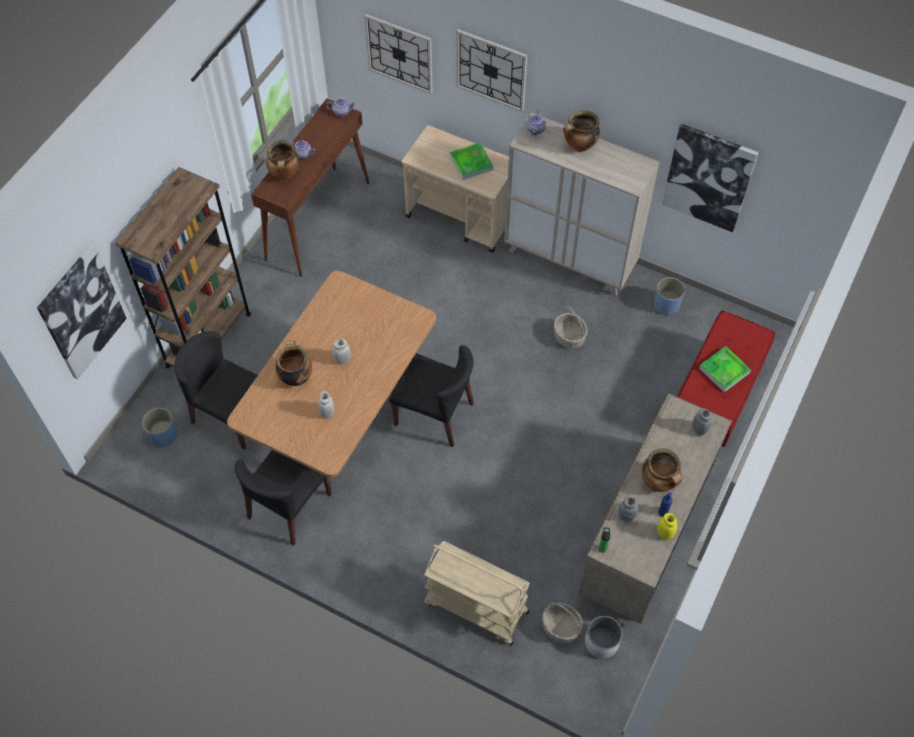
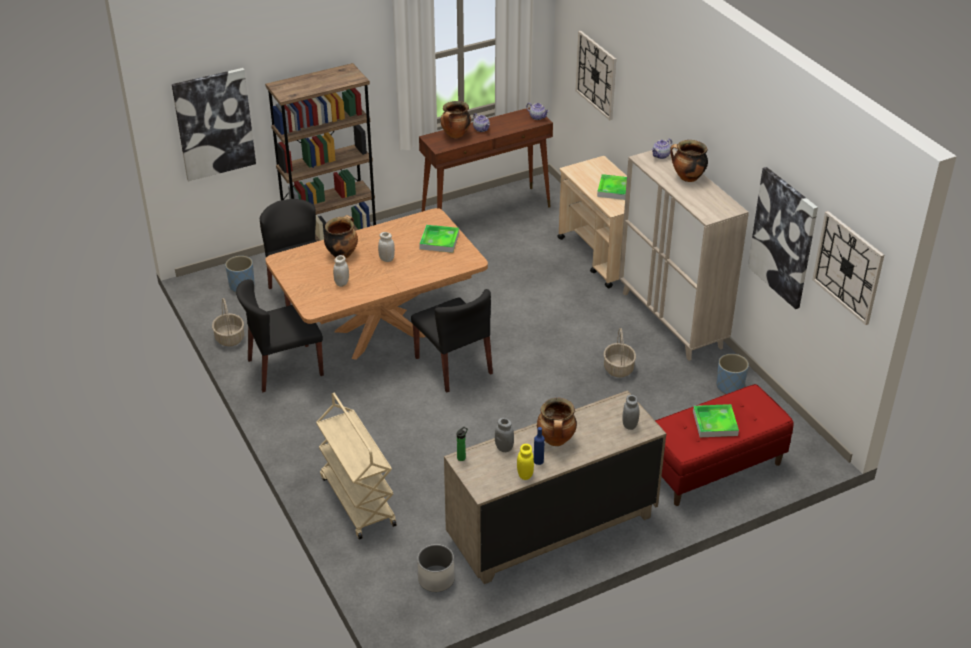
camera: 35 degrees right, 20 degrees down
(370, 311) = (439, 241): none -> tray
(491, 70) = (649, 96): wall clock -> wall clock (848, 267)
(560, 627) = (412, 550): basket -> basket (229, 338)

